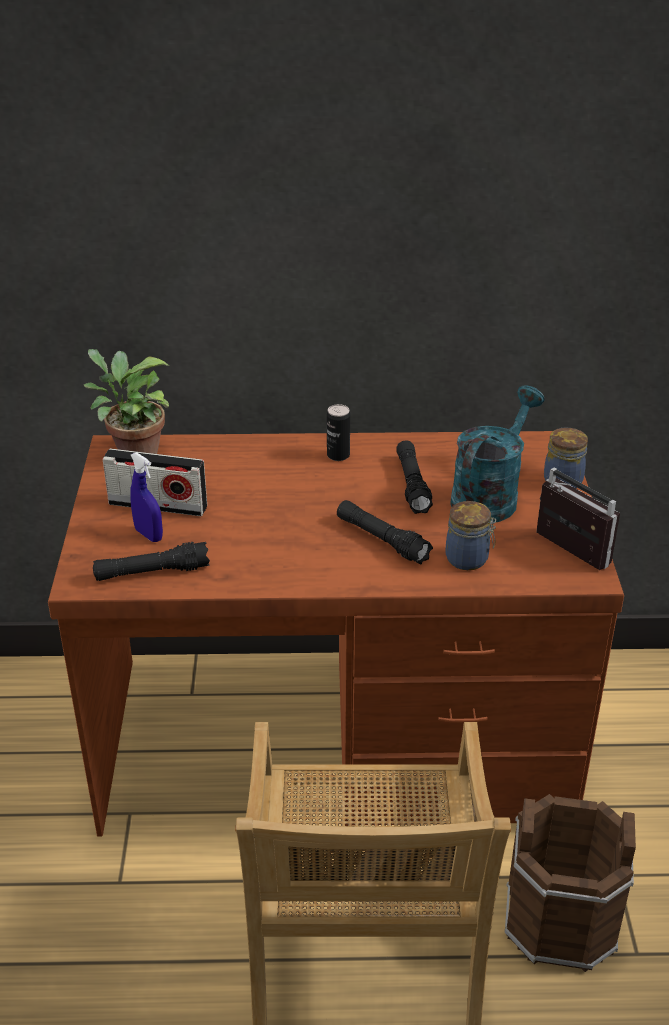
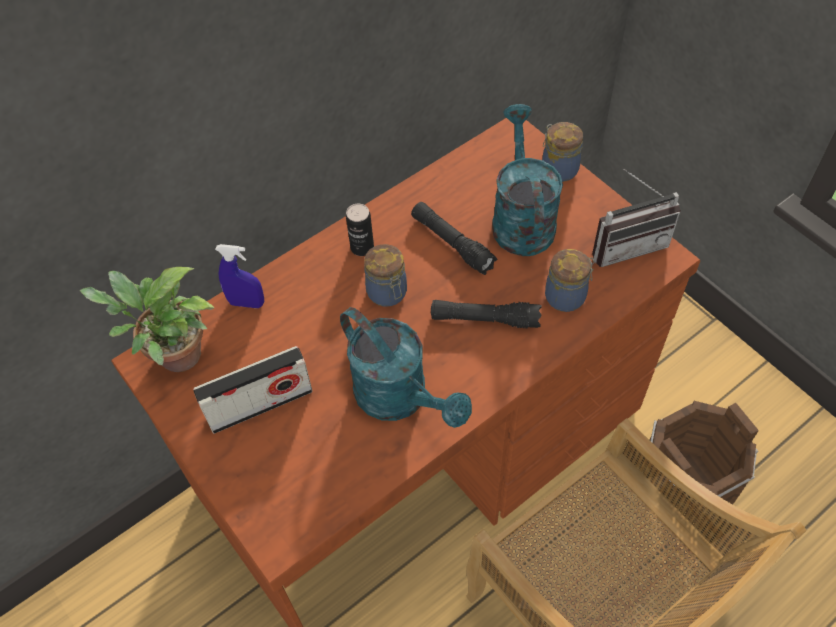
camera: 35 degrees left, 20 degrees up
(148, 535) = (286, 444): blue spray bottle -> blue spray bottle (247, 303)
(152, 572) = (331, 484): black flashlight -> none
(260, 552) = (400, 398): none -> turquoise watering can
(325, 490) = (388, 294): none -> jar
(565, 553) = (627, 244): radio -> radio turned 150 degrees clockwise

